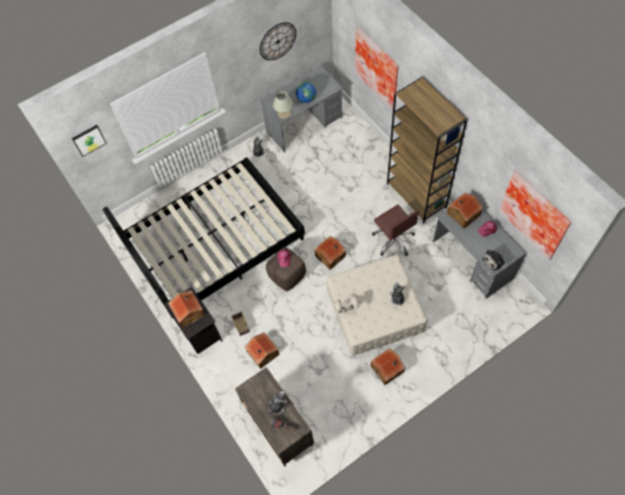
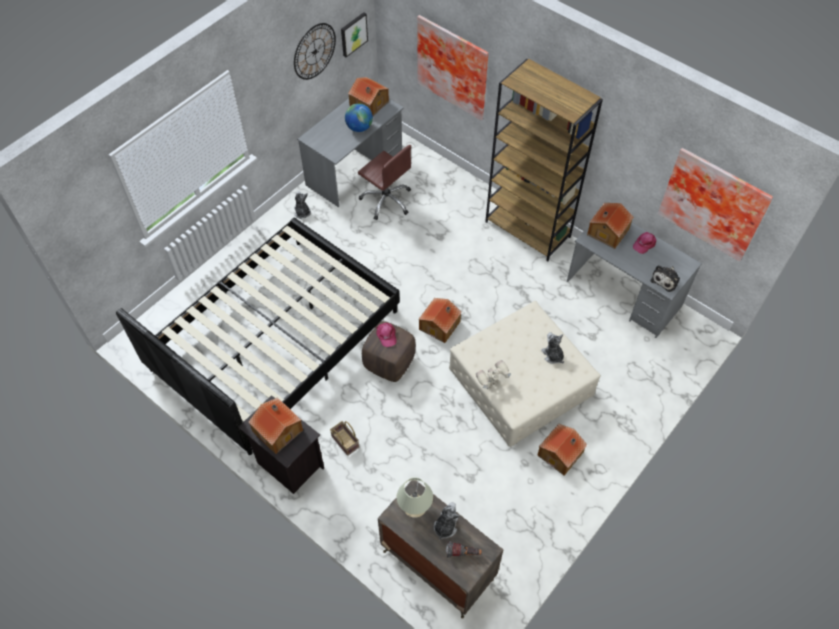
camera: 20 degrees left, 5 degrees down
(88, 140) = (82, 213): picture -> picture (353, 34)
(262, 353) = (386, 472): toy house -> toy house (369, 104)
(284, 113) = (335, 150): beige table lamp -> beige table lamp (414, 506)
(393, 240) = (516, 289): brown office chair -> brown office chair (386, 200)

